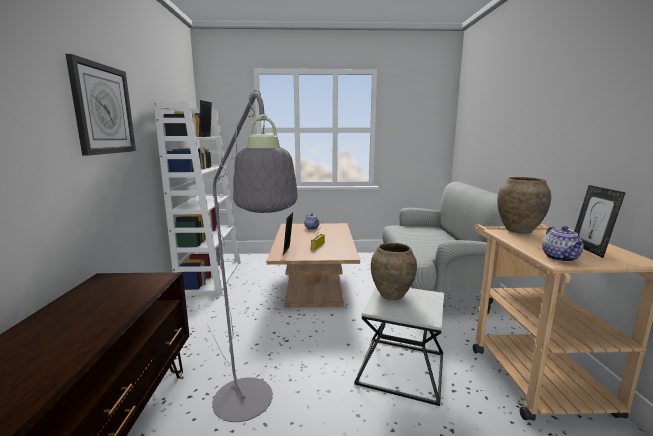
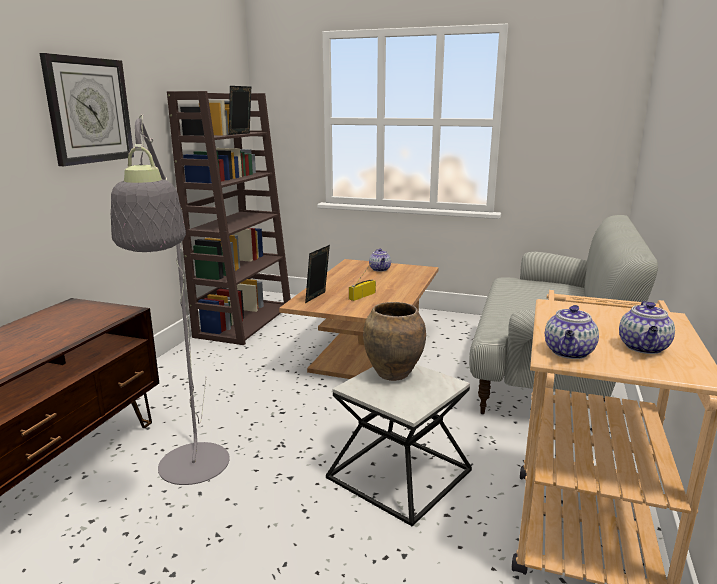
camera: 20 degrees right, 5 degrees up
(211, 277) = (244, 321): white bookcase -> brown bookcase
(518, 230) = (583, 306): brown vase -> none
(589, 250) = (644, 348): picture frame -> teapot

